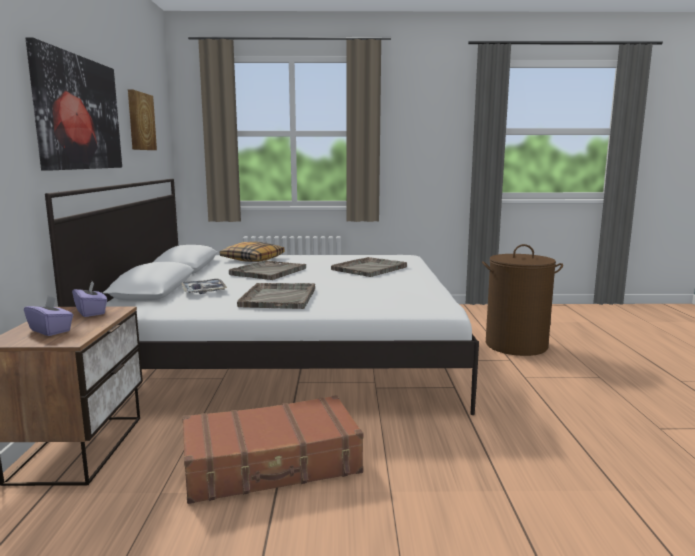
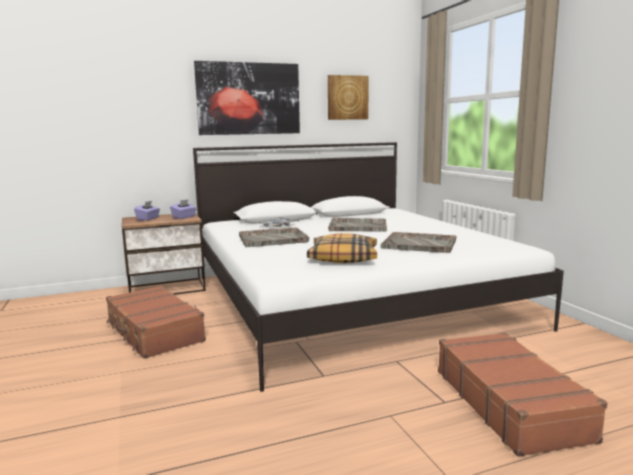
camera: 70 degrees right, 0 degrees up
(252, 259) = (401, 218): pillow -> pillow (343, 258)
(516, 345) = (510, 403): brown laundry basket -> brown suitcase

